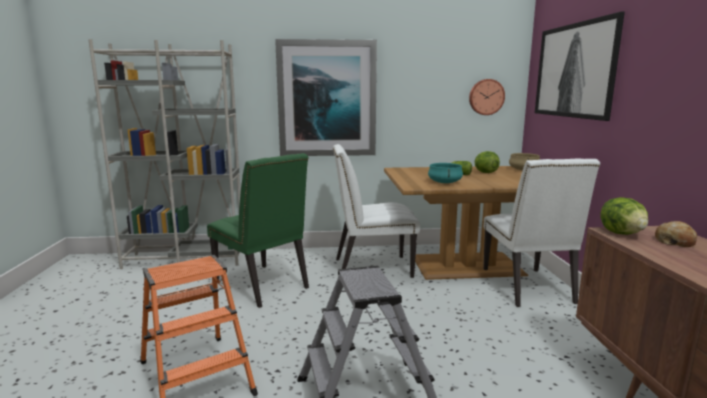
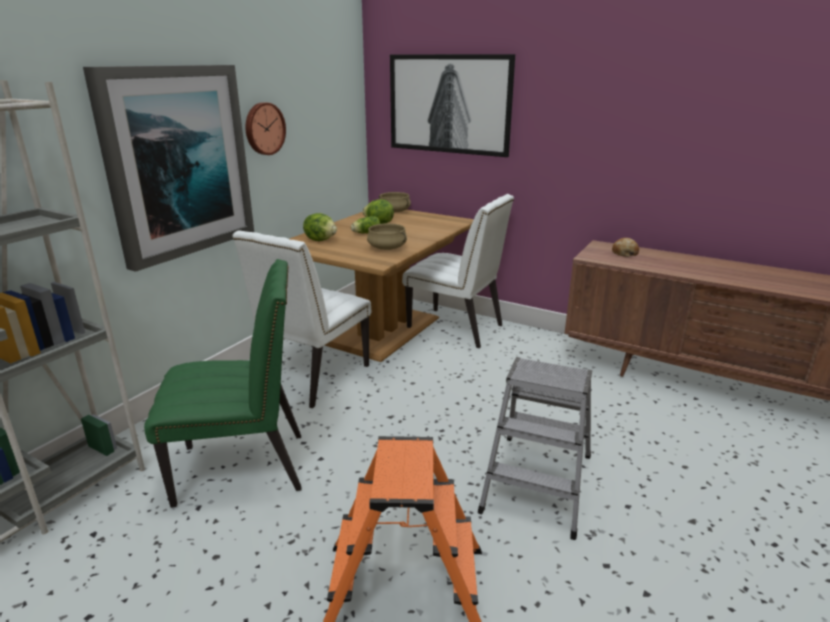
camera: 55 degrees left, 10 degrees up
(445, 182) = (387, 248): turquoise cooking pot -> beige cooking pot
(486, 97) = (338, 132): wall clock -> wall clock (264, 128)
(622, 233) = (596, 256): lettuce -> lettuce (321, 240)

